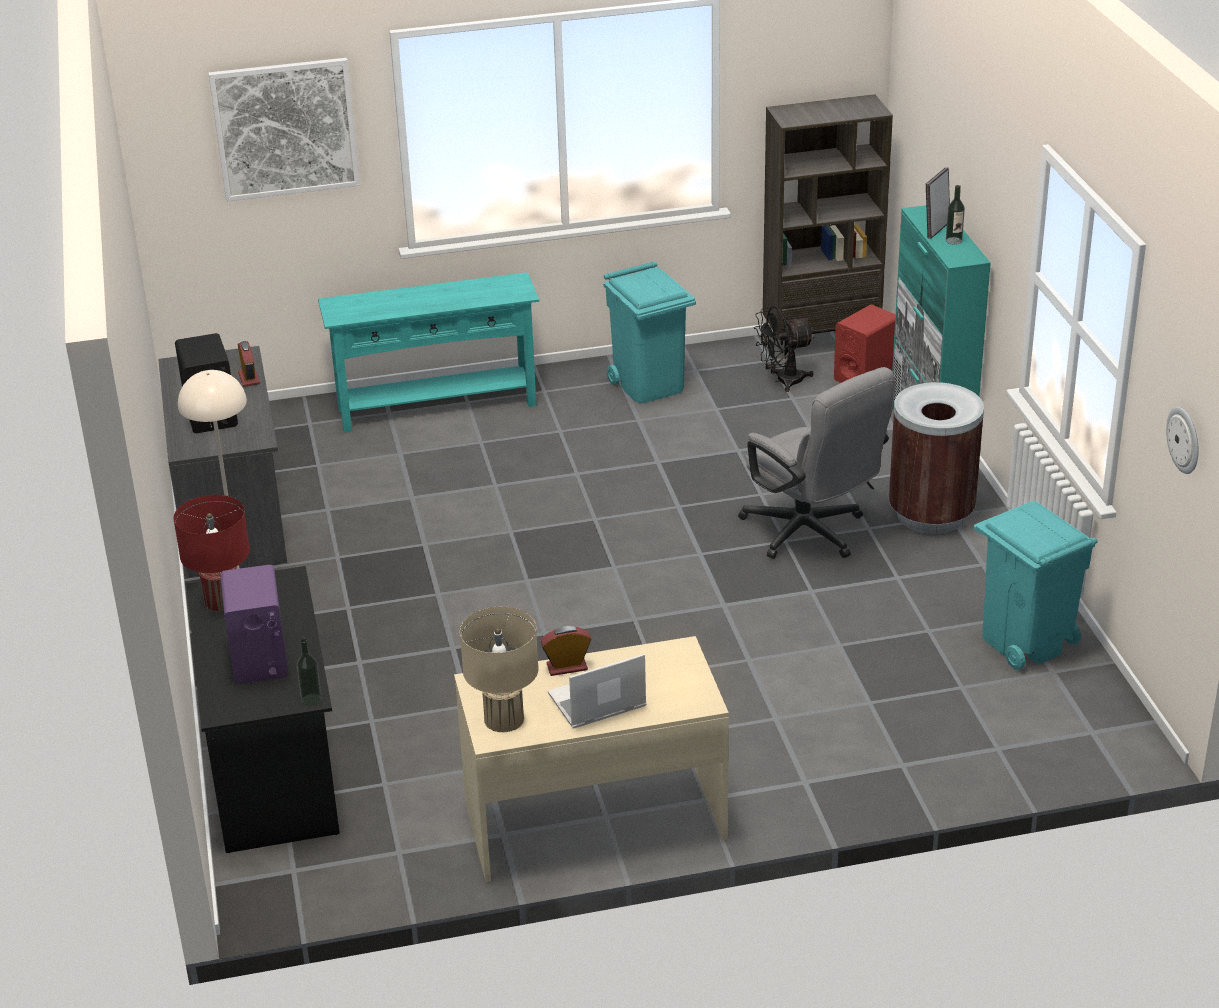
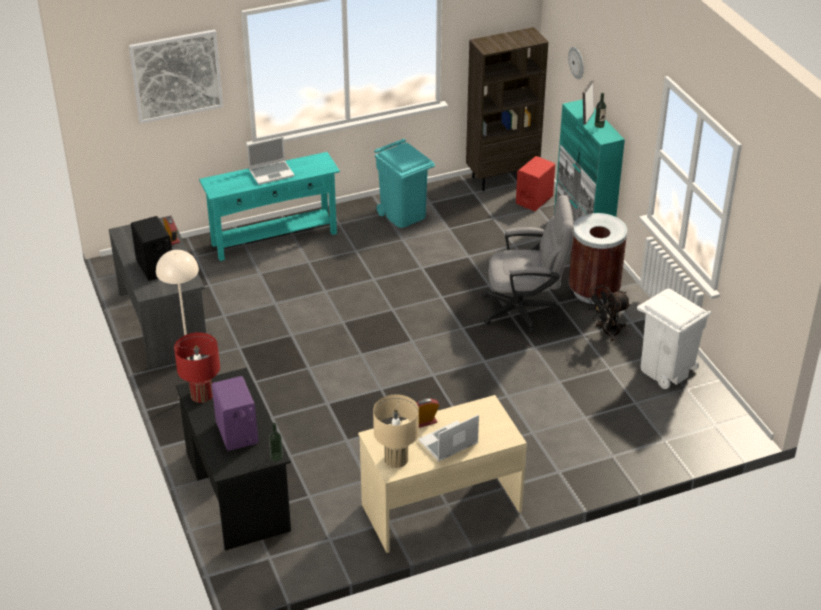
camera: 10 degrees left, 5 degrees up
(432, 297) = (271, 173): none -> laptop
(782, 381) = (485, 206): black fan -> black fan (606, 332)
(811, 534) = (526, 310): grey office chair -> grey office chair turned 45 degrees counterclockwise
(1025, 641) = (665, 370): turquoise trash can -> white trash can
(1184, 439) = (771, 259): wall clock -> wall clock (577, 62)

